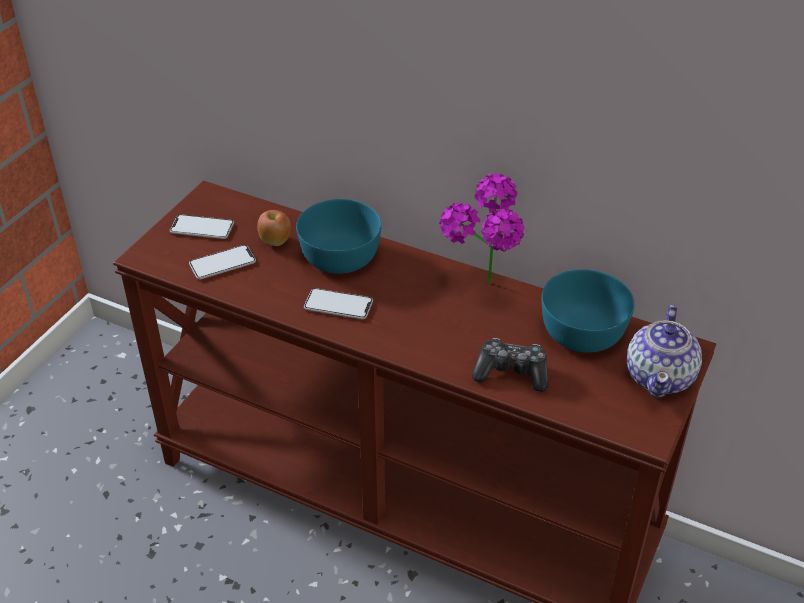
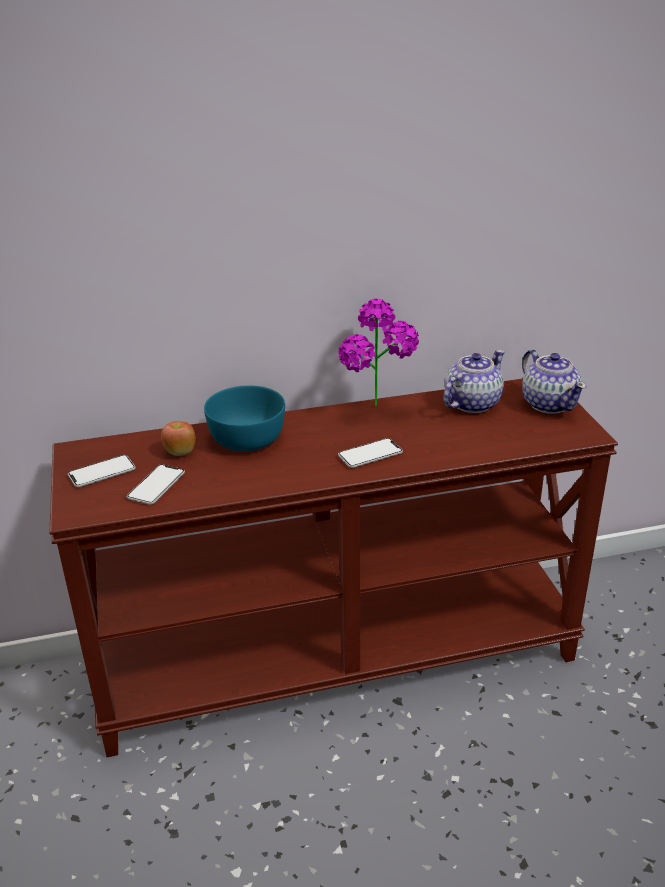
camera: 40 degrees left, 10 degrees down
(338, 305) = (291, 466): phone -> phone (370, 454)
(511, 372) = (465, 445): game controller -> none
(581, 331) = (471, 404): turquoise bowl -> teapot

